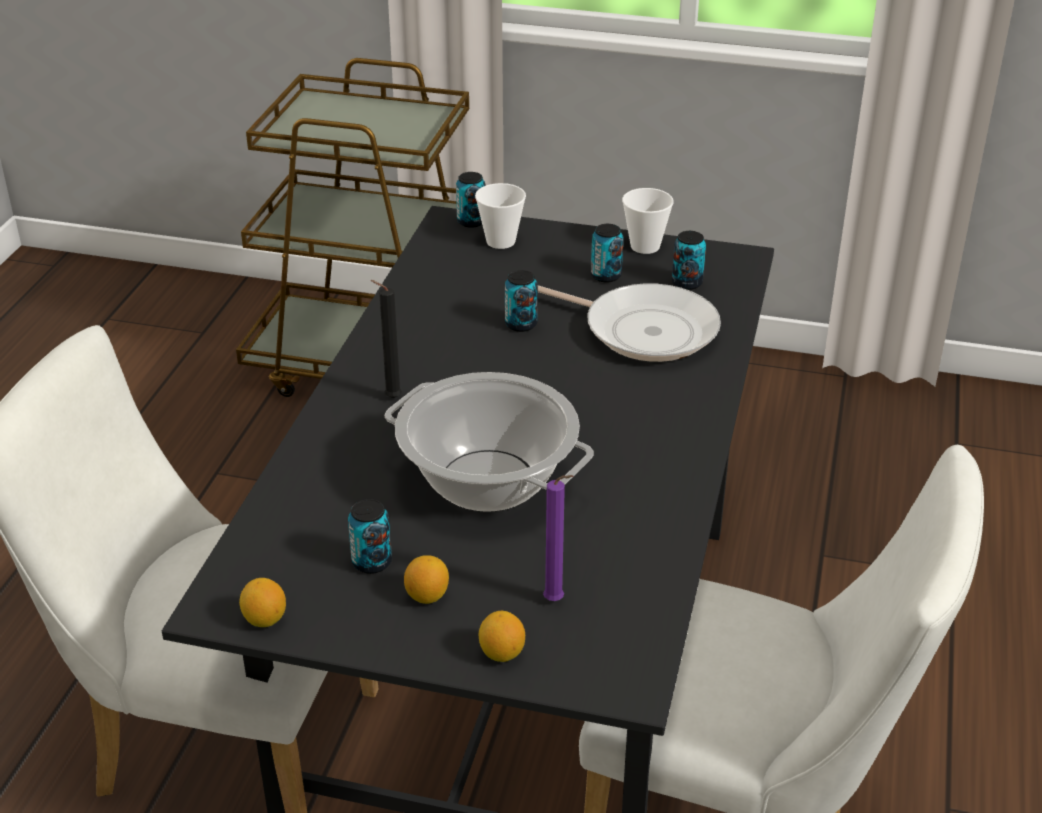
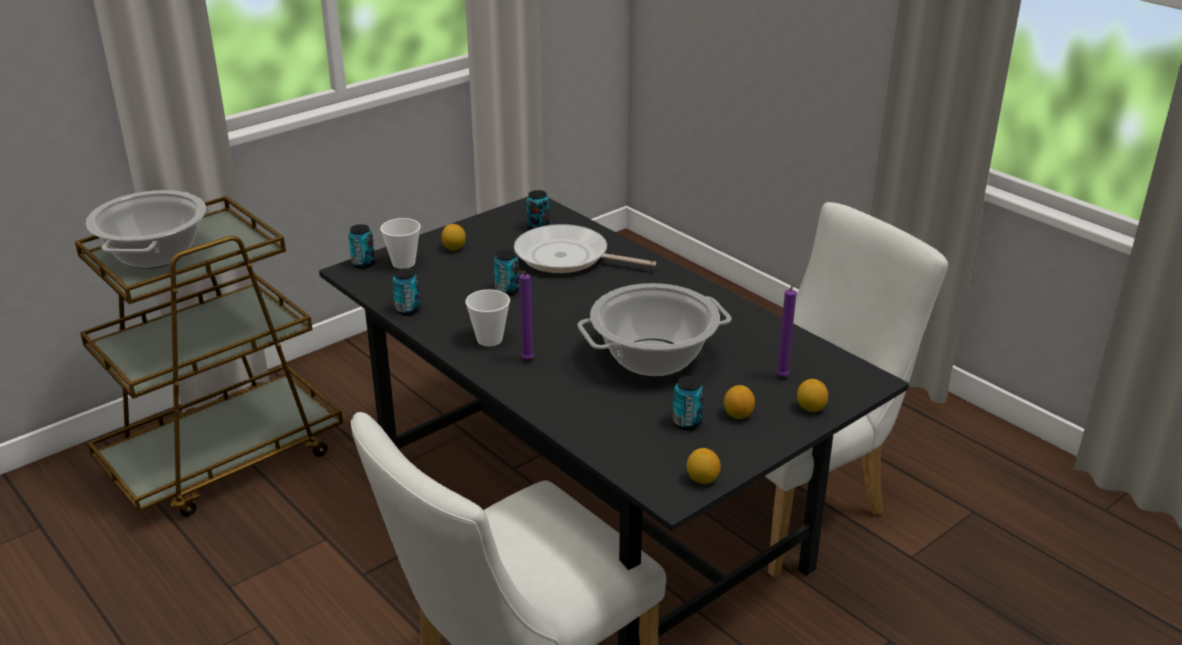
camera: 55 degrees left, 5 degrees down
(340, 118) = (155, 255): none -> cooking pot
(390, 398) = (526, 360): black candle -> purple candle
(570, 254) = (454, 248): none -> lemon
(606, 275) = (494, 247): can -> can (408, 310)
(644, 330) = (567, 257): frying pan -> frying pan turned 135 degrees counterclockwise
(645, 246) = (481, 224): cup -> cup (489, 339)

